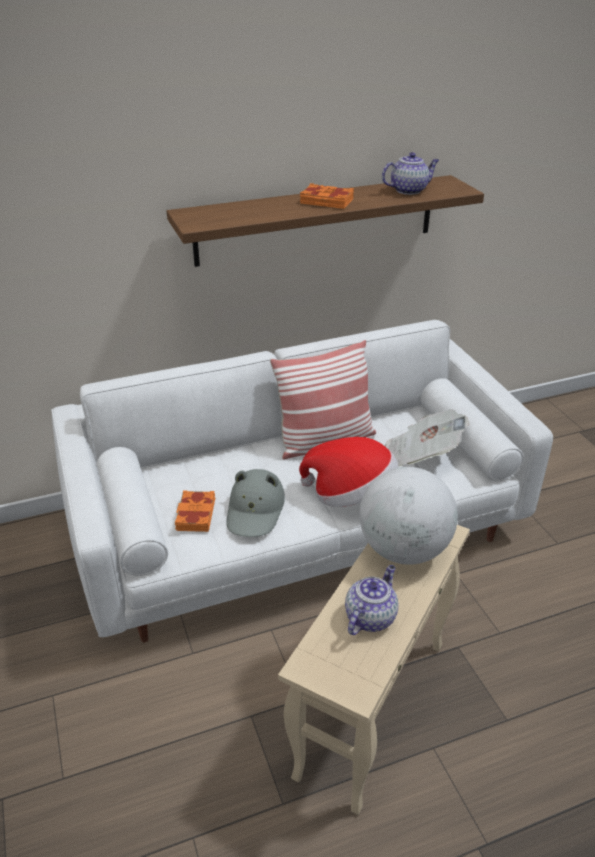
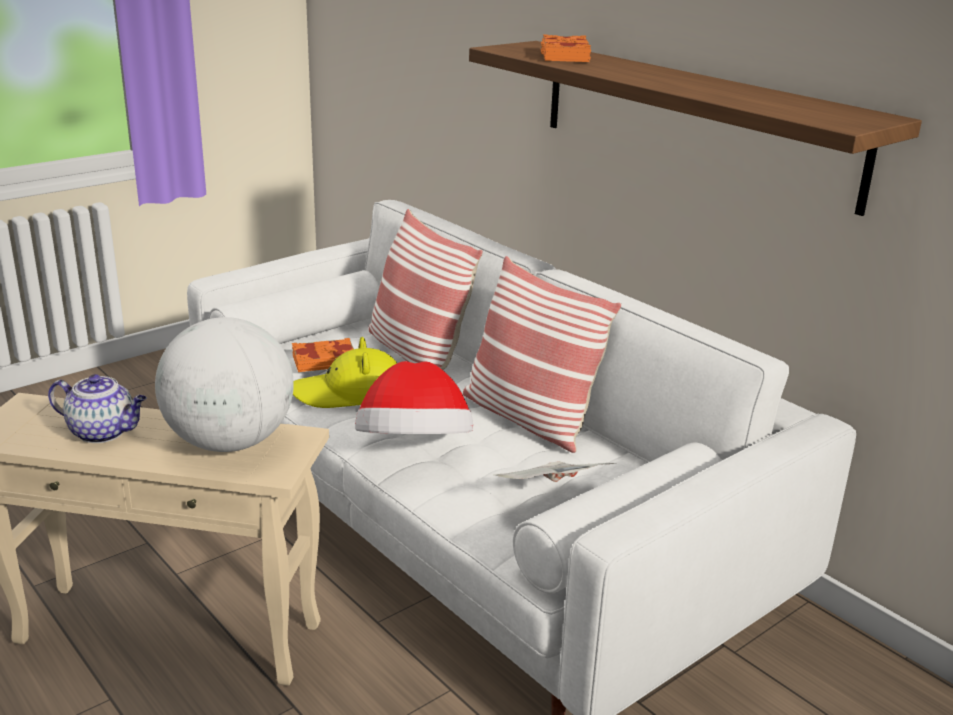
camera: 70 degrees right, 10 degrees down
(206, 467) = (417, 353): none -> pillow
(255, 510) = (349, 392): grey hat -> yellow hat
(326, 201) = (659, 77): orange book -> orange book (564, 56)
(409, 190) = (783, 103): teapot -> none

